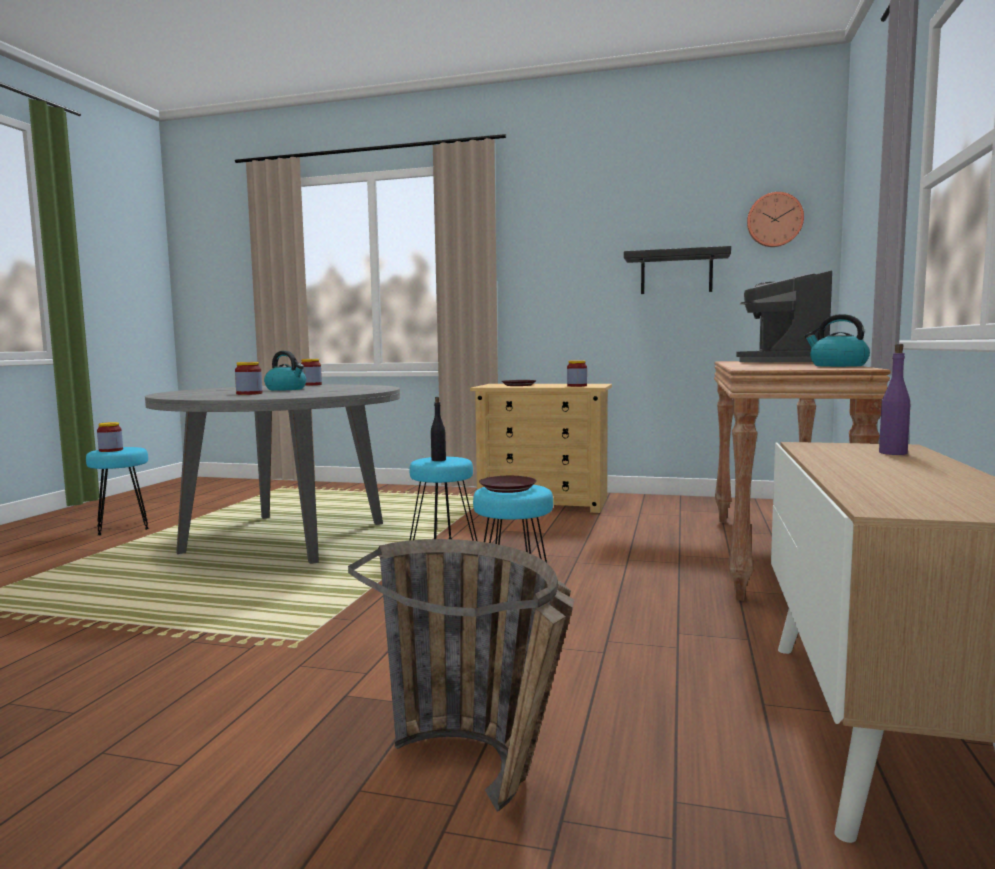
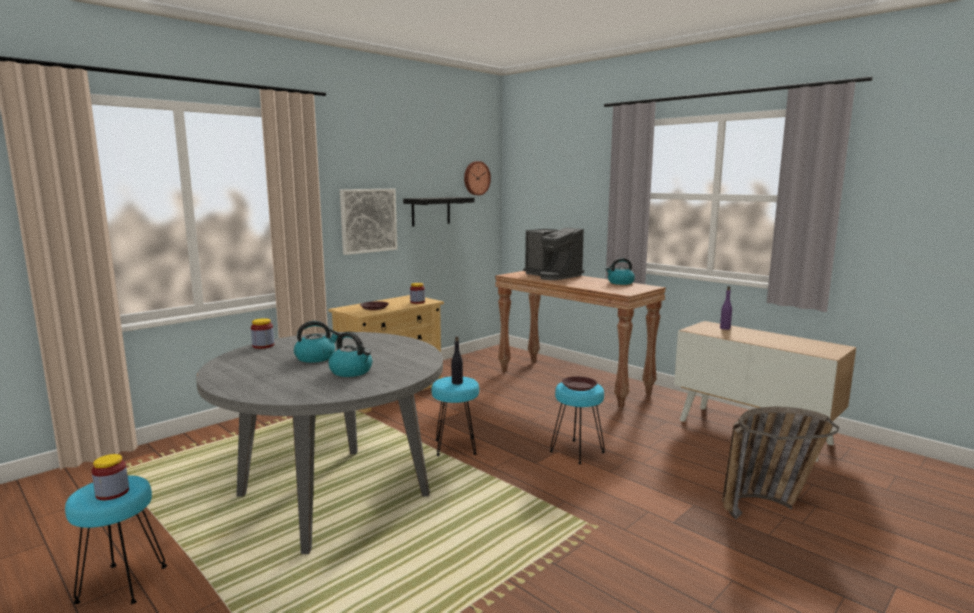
camera: 60 degrees left, 5 degrees up
(249, 394) = (352, 371): jar -> kettle
(571, 285) = (368, 220): none -> picture

